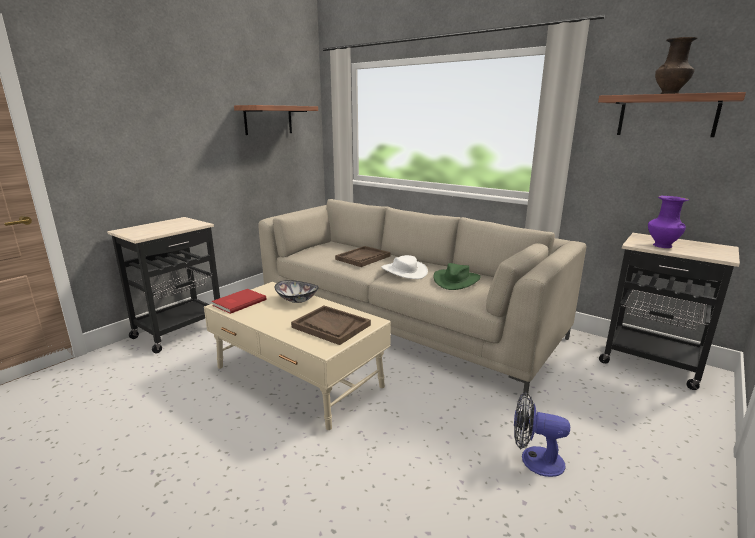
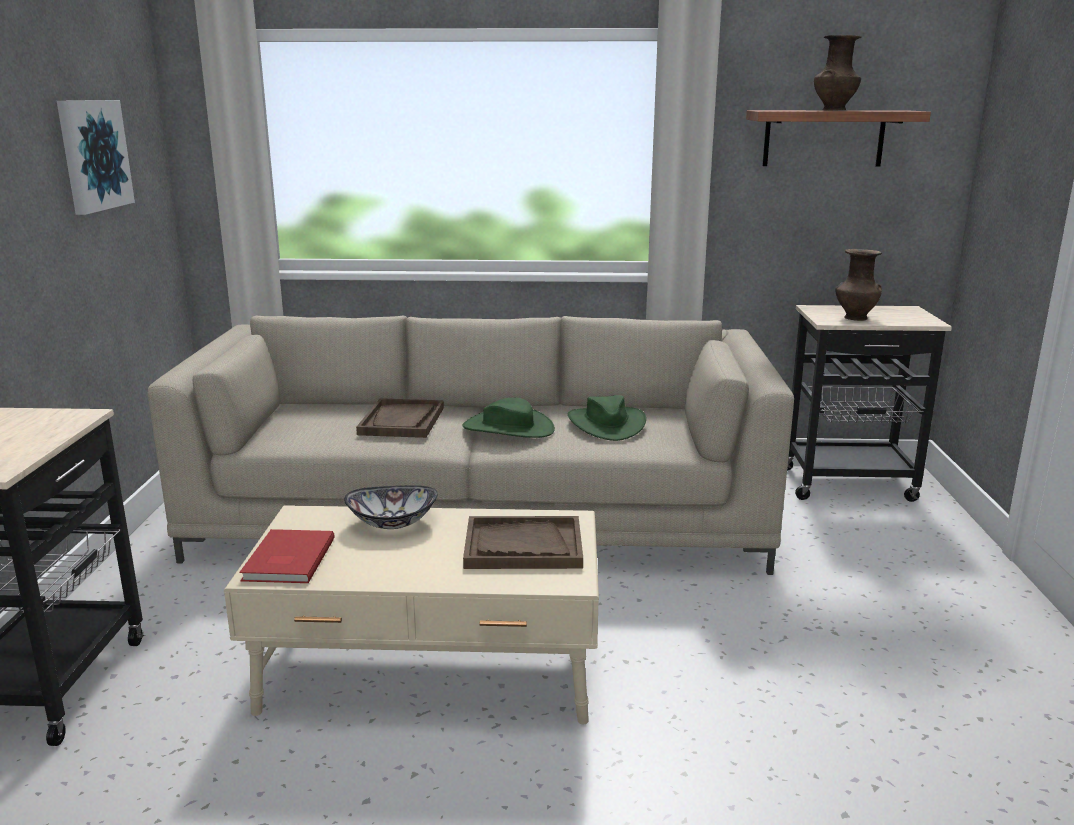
camera: 35 degrees left, 0 degrees up
(268, 120) = (93, 155): shelf -> picture
(404, 271) = (508, 428): white hat -> green hat
(534, 459) = (860, 643): fan -> none
(661, 245) = (854, 318): purple vase -> brown vase

